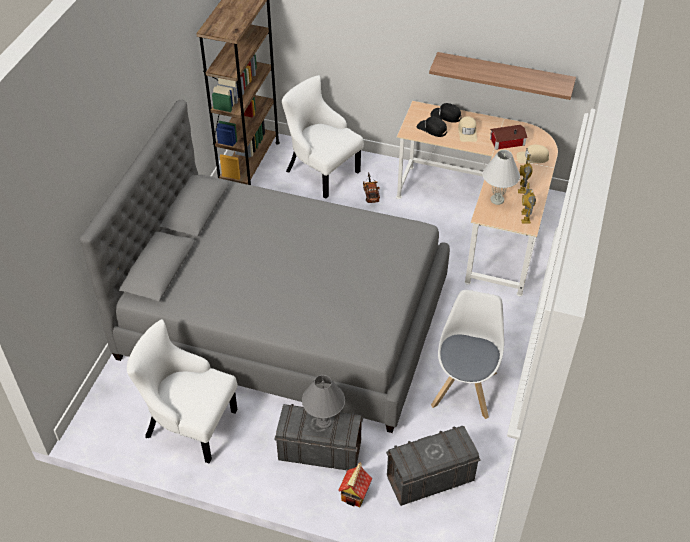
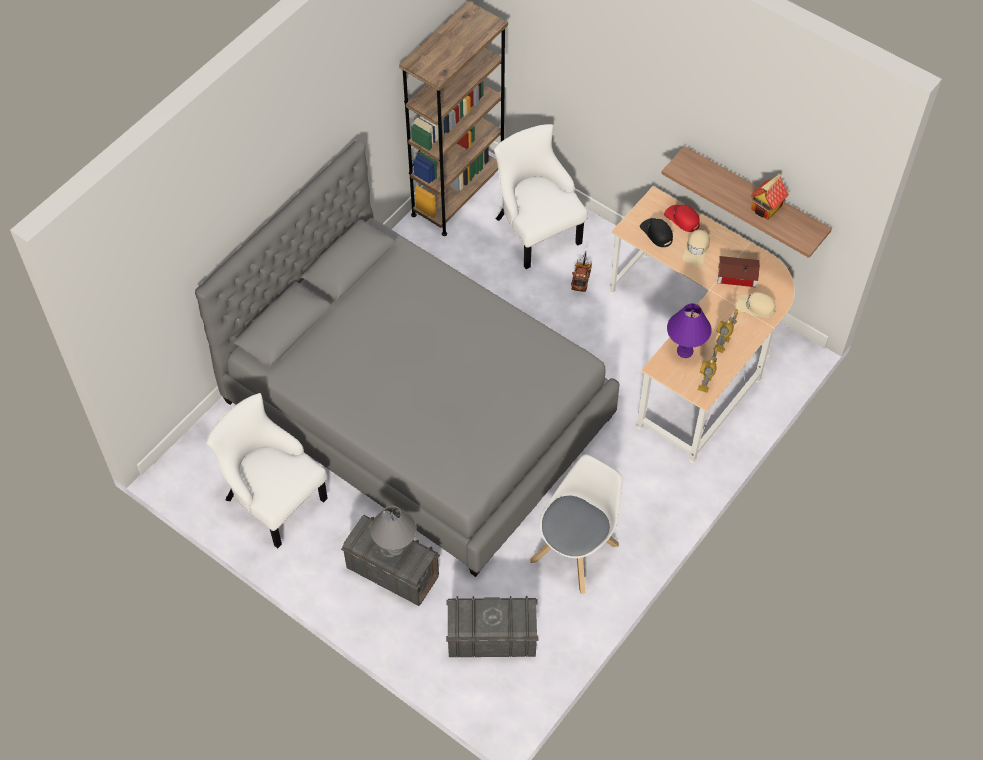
camera: 20 degrees right, 10 degrees up
(355, 494) = (409, 630): toy house -> toy house (766, 208)
(446, 116) = (682, 219): black cap -> red cap
(497, 199) = (685, 351): white table lamp -> purple table lamp

